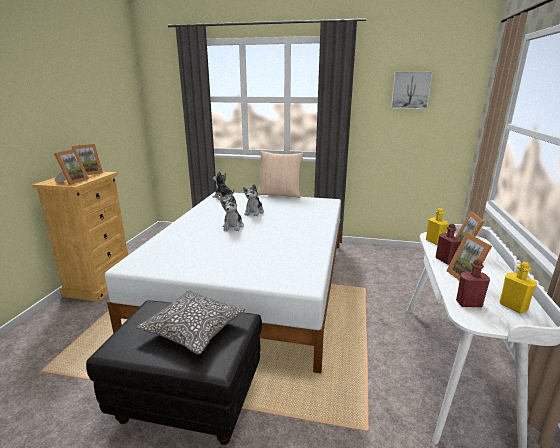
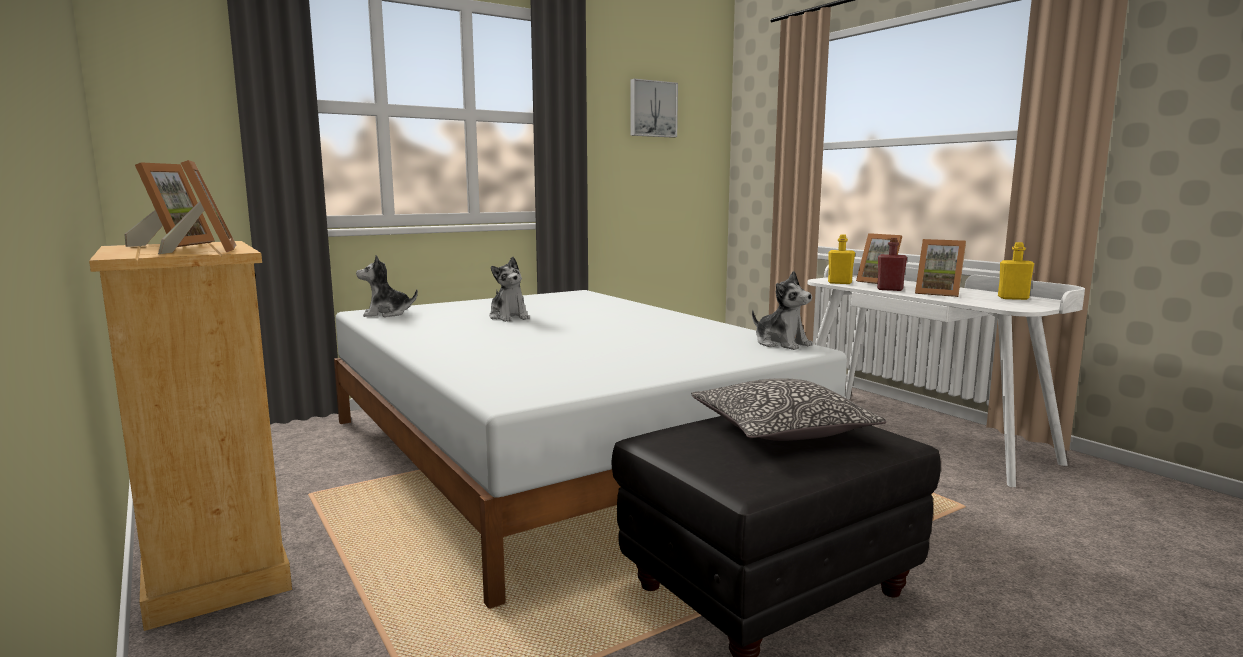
camera: 45 degrees left, 10 degrees down
(233, 226) = (531, 333): plush toy -> plush toy (781, 343)
(279, 194) = (480, 297): beige pillow -> none
(469, 303) = (990, 303): red bottle -> none

